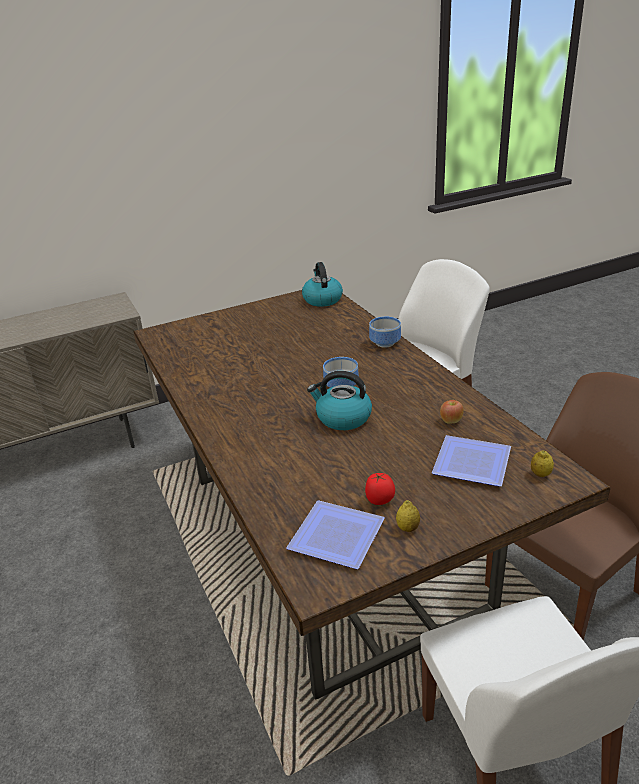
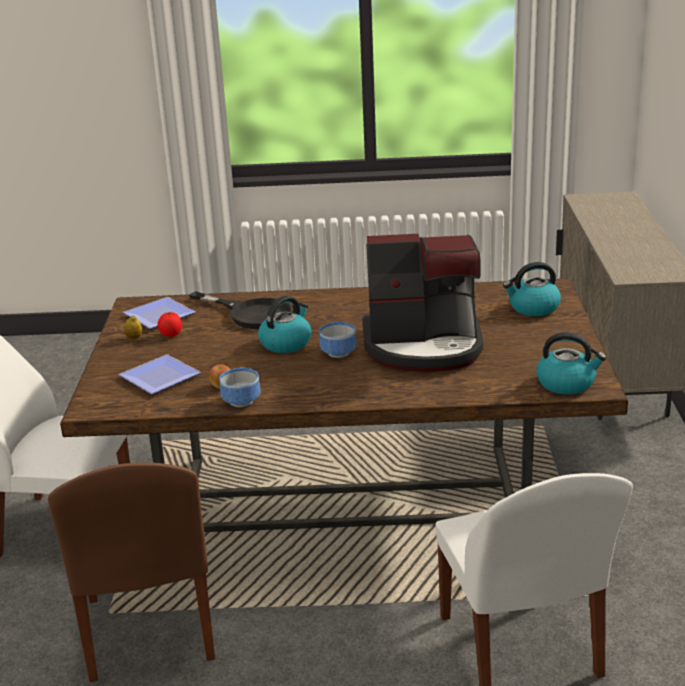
camera: 115 degrees right, 5 degrees down
(204, 331) = (533, 308): none -> kettle
(289, 464) = (251, 314): none -> black frying pan
(301, 355) = (424, 346): none -> coffee machine
(384, 343) = (402, 393): bowl -> bowl (240, 400)
(540, 474) = (111, 399): lemon -> none

